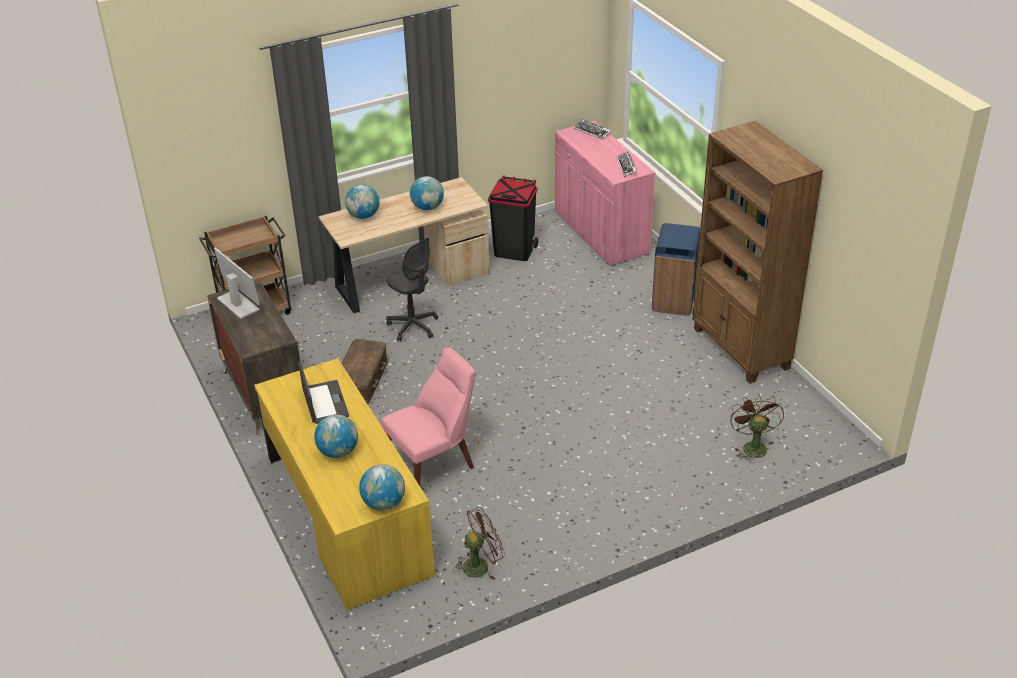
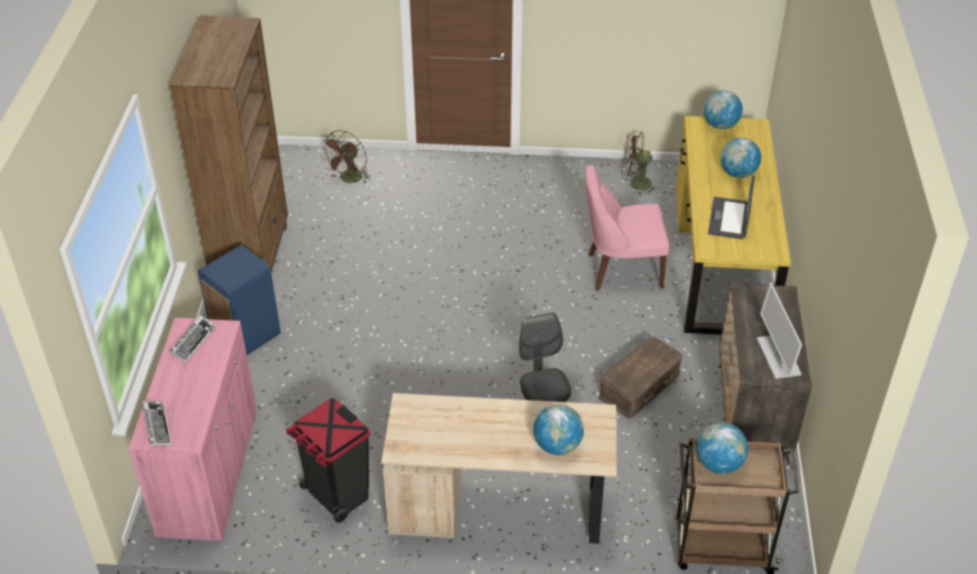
camera: 150 degrees left, 5 degrees up
(427, 207) = (467, 422): globe -> globe (718, 464)

